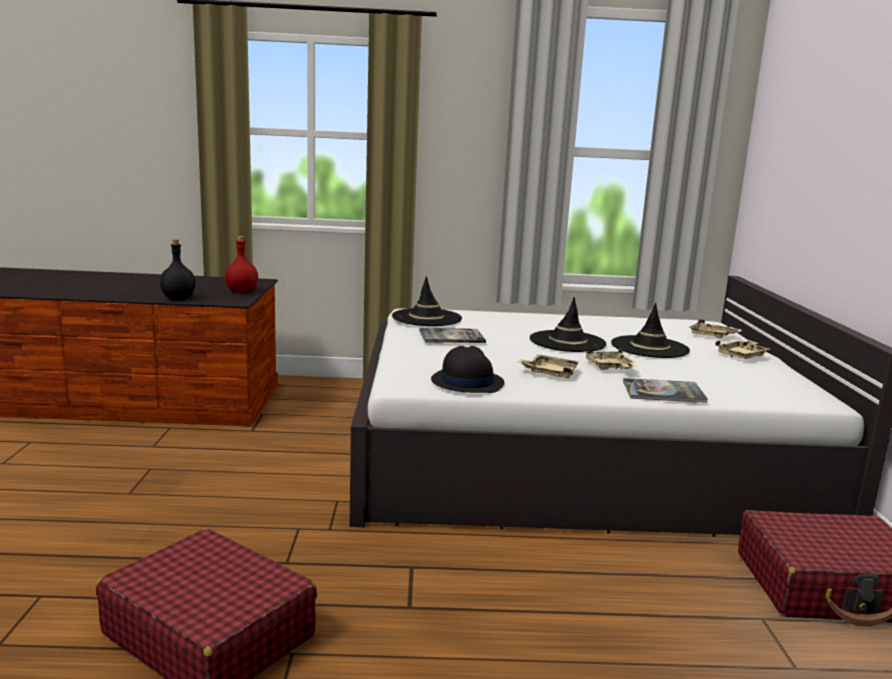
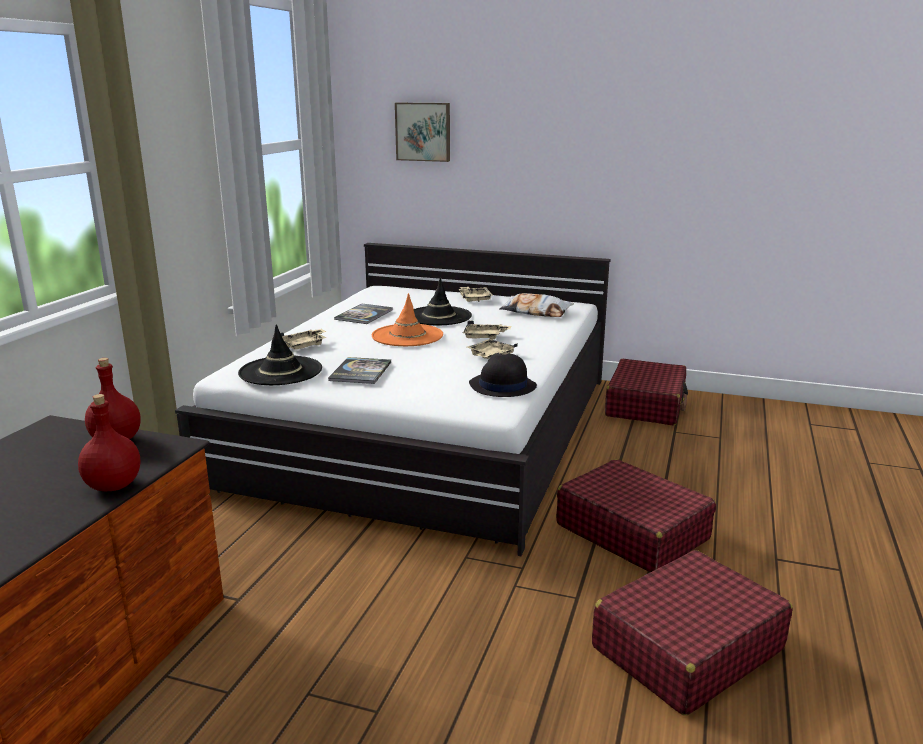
camera: 70 degrees left, 5 degrees up
(178, 298) = (114, 486): black bottle -> red bottle
(433, 590) = (631, 531): none -> red suitcase
(567, 342) = (407, 336): black hat -> orange hat
(663, 392) = (547, 334): book -> book (364, 315)
(712, 336) = (418, 295): beige tray -> beige tray (304, 345)
(746, 383) = (536, 312): none -> pillow
(796, 151) = (423, 131): none -> picture

